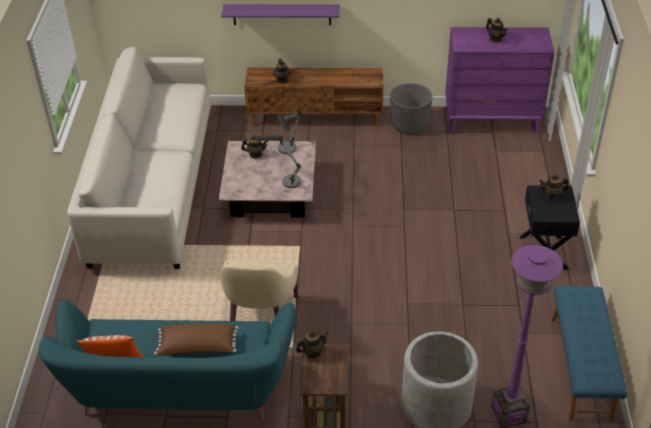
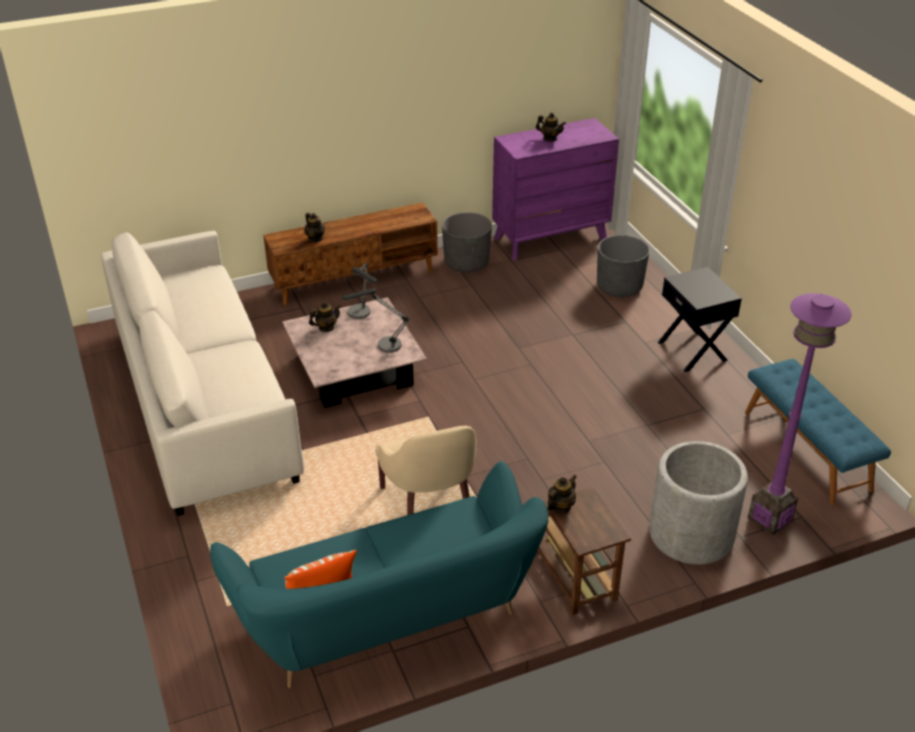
camera: 25 degrees left, 5 degrees down
(197, 347) = (412, 549): brown pillow -> none
(282, 14) = (301, 157): purple shelf -> none
(520, 179) = (619, 287): none -> grey planter
(551, 195) = (696, 280): teapot -> none

